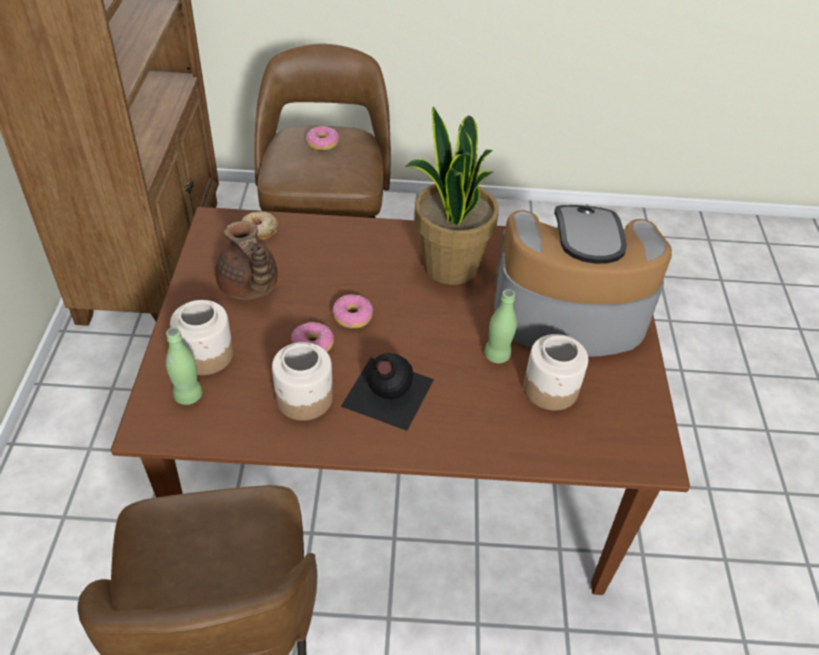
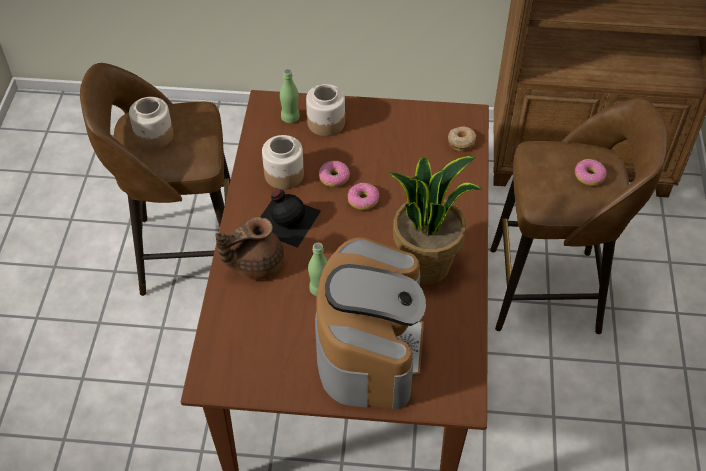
camera: 95 degrees right, 5 degrees up
(249, 287) = (393, 140): brown teapot -> brown teapot (255, 264)
(551, 388) = (283, 322): jar -> jar (154, 136)

